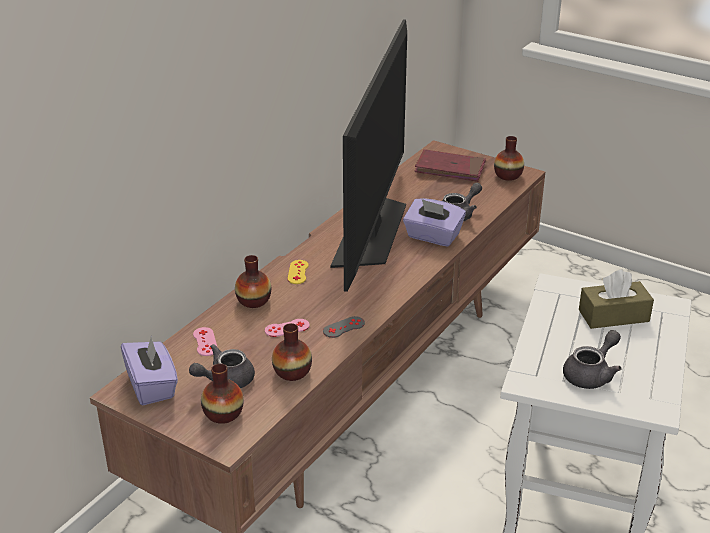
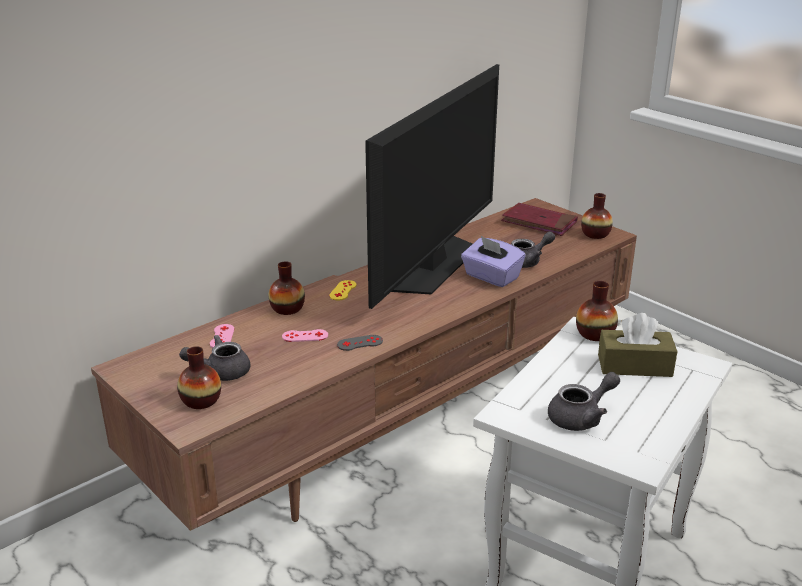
camera: 15 degrees right, 5 degrees down
(152, 386) = (151, 366): purple tissue box -> none
(292, 372) = (287, 374): vase -> vase (595, 334)

